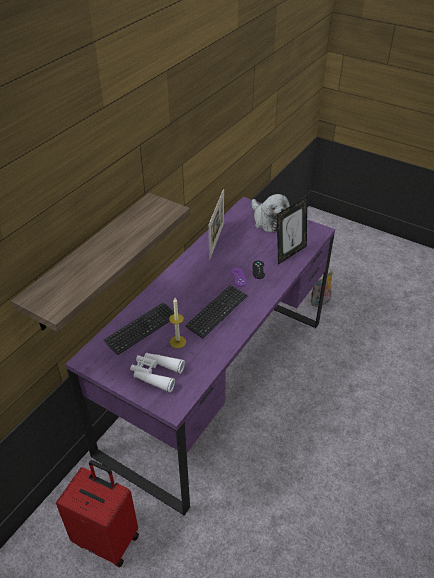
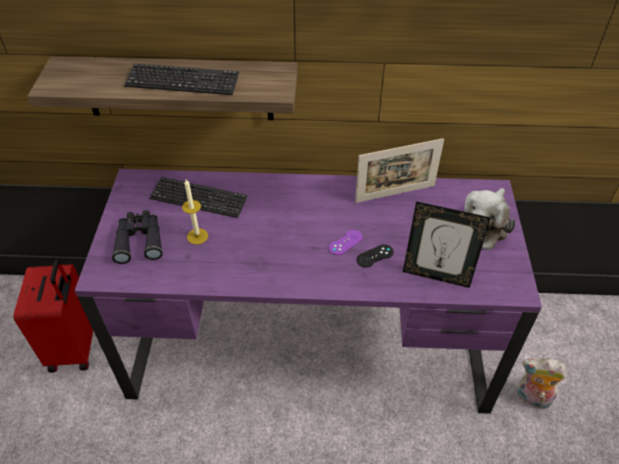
camera: 60 degrees right, 5 degrees up
(156, 374) = (139, 240): white binoculars -> black binoculars
(217, 312) = (268, 249): keyboard -> keyboard (182, 82)

